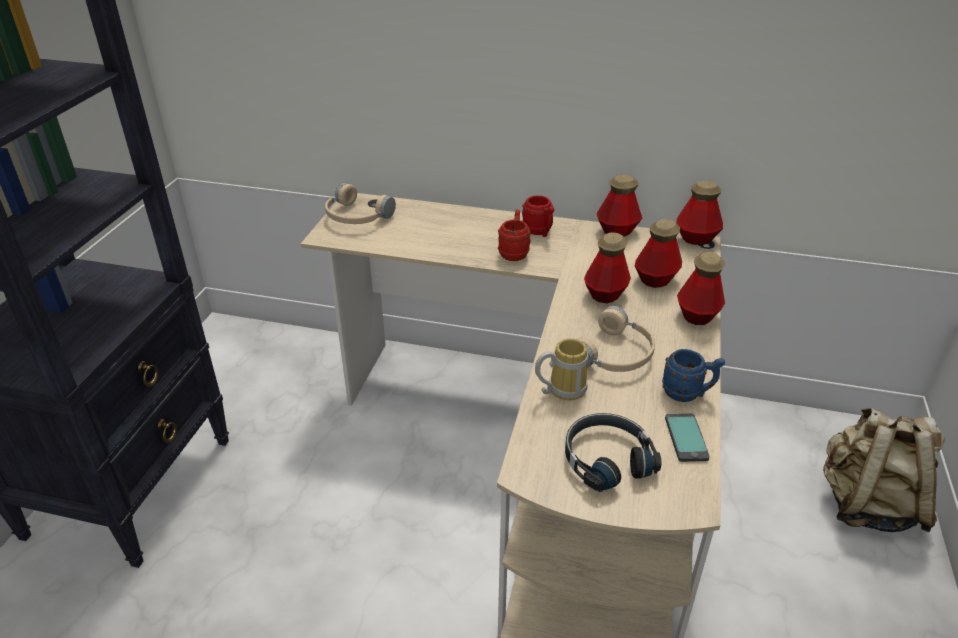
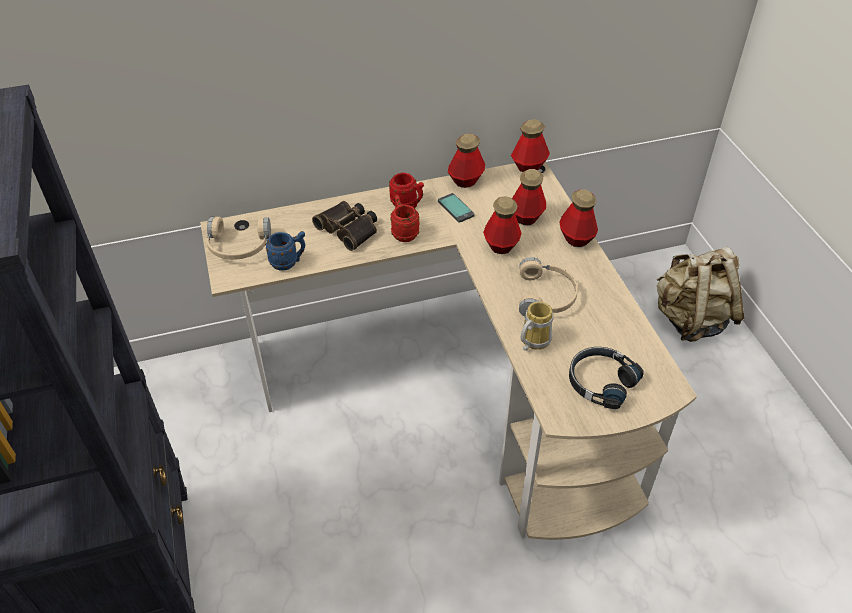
camera: 30 degrees left, 10 degrees up
(465, 234) = (349, 229): none -> binoculars
(686, 438) = (637, 342): phone -> phone (456, 208)
(688, 393) = (614, 307): blue mug -> blue mug (289, 262)

